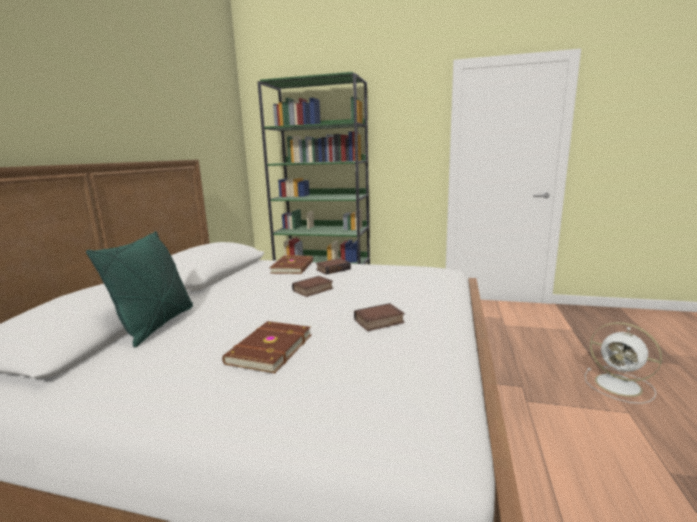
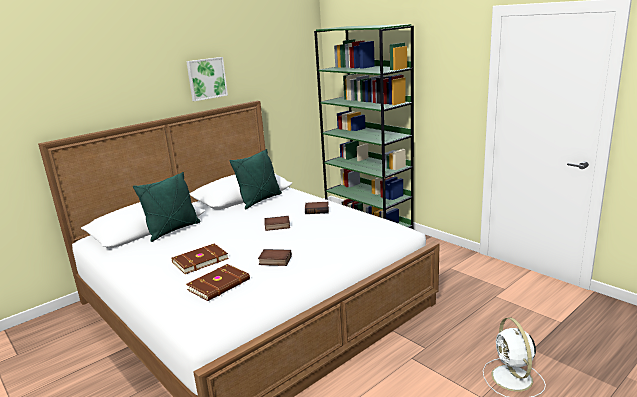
camera: 35 degrees right, 5 degrees up
(134, 118) = (206, 78): none -> picture
(244, 273) = (260, 200): none -> green pillow
(293, 267) = (296, 202): brown book -> brown book (219, 285)

